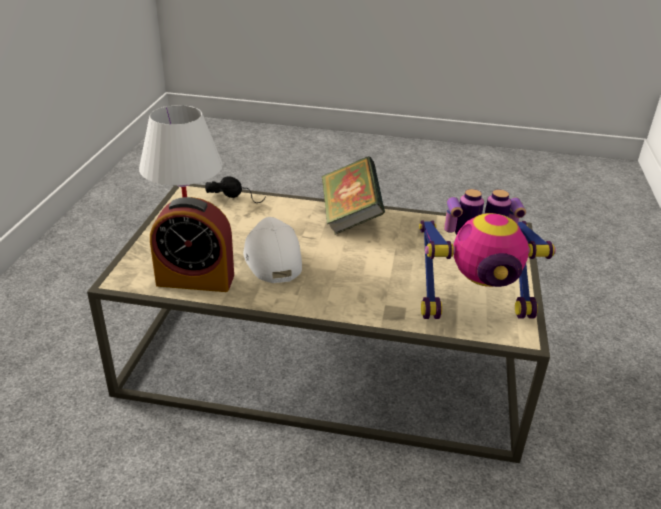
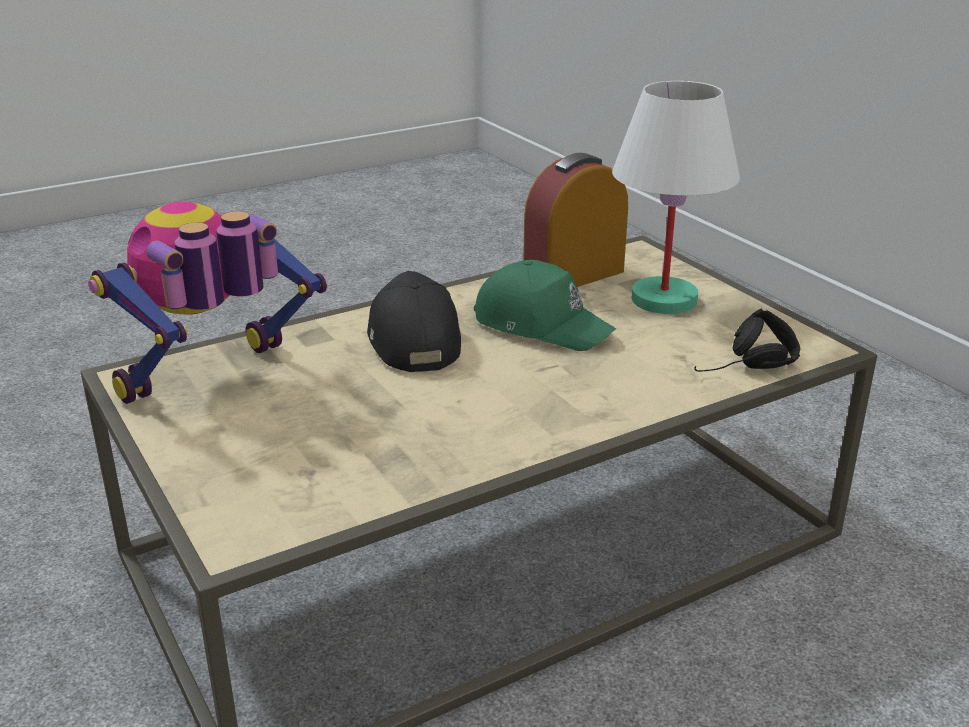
camera: 140 degrees right, 5 degrees down
(271, 258) = (542, 325): white cap -> green cap
(346, 282) = (412, 339): none -> black cap
(350, 217) = (544, 424): book -> none

